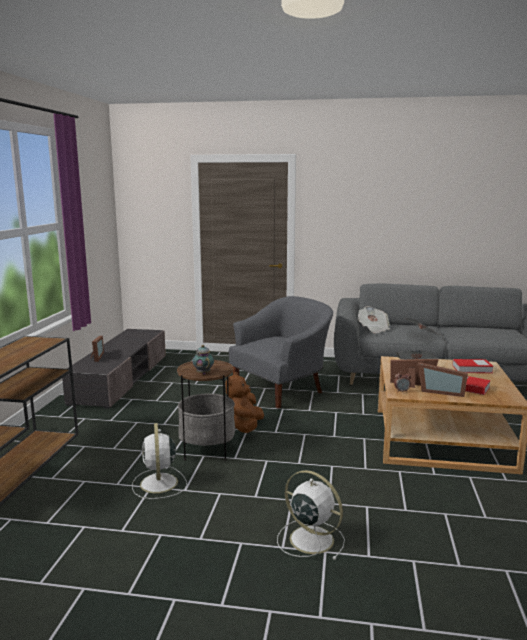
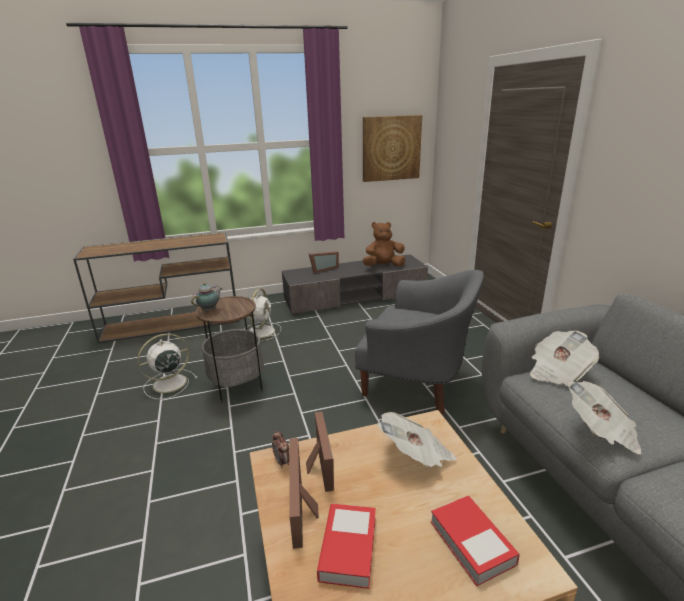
camera: 65 degrees right, 10 degrees up
(98, 229) = (391, 148): none -> picture
(245, 427) = (300, 390): brown plush toy -> brown plush toy (383, 266)
(309, 539) = (75, 506): white fan -> white fan (262, 331)

